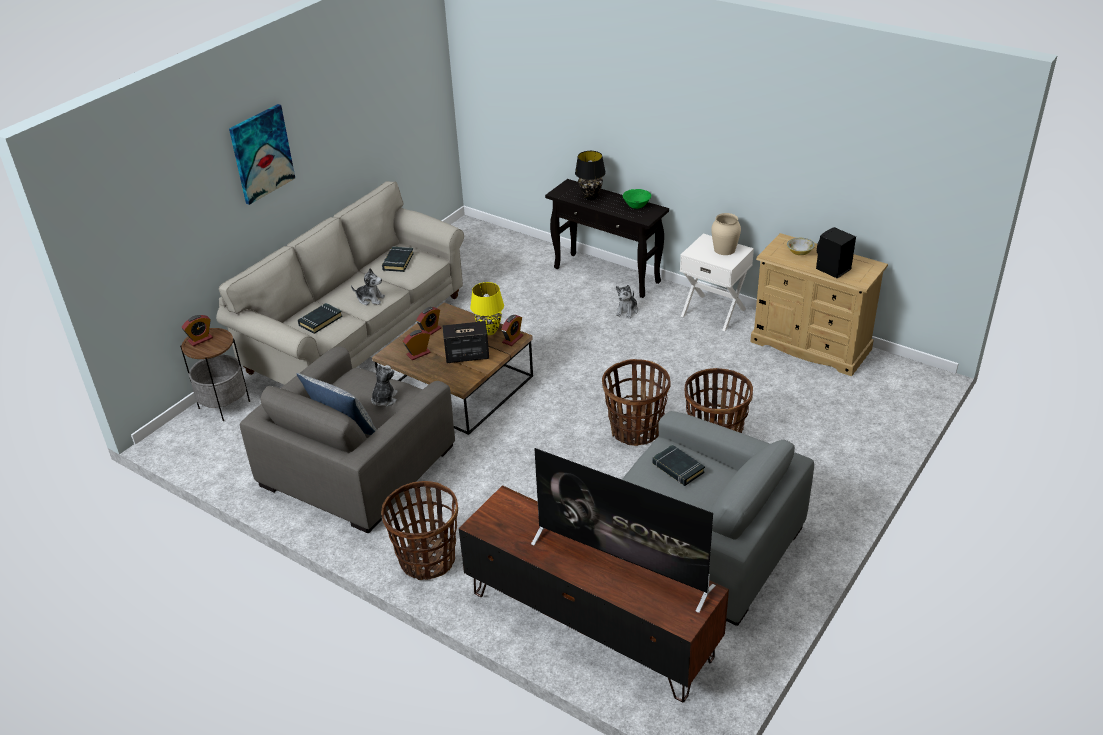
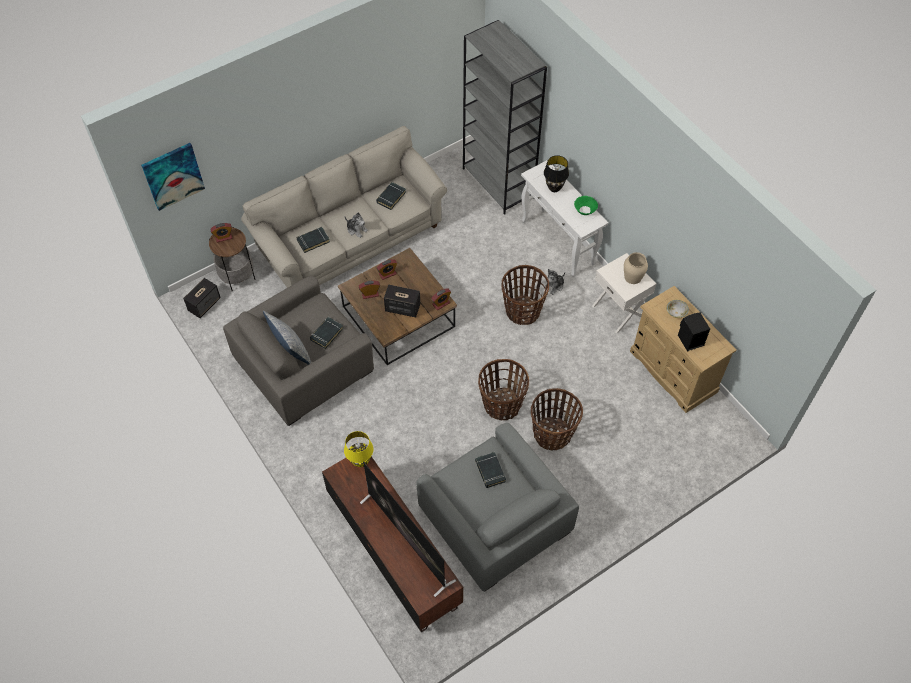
camera: 20 degrees right, 20 degrees up
(190, 443) = (204, 304): none -> speaker
(261, 154) = (292, 114): picture -> picture (173, 176)
(384, 399) = (326, 334): plush toy -> black book
(427, 560) = (315, 462): basket -> basket (522, 311)
(488, 331) = (428, 289): yellow table lamp -> yellow table lamp (360, 461)
(508, 246) = (498, 183): none -> grey bookcase
(607, 275) = (558, 242): black console table -> white console table

